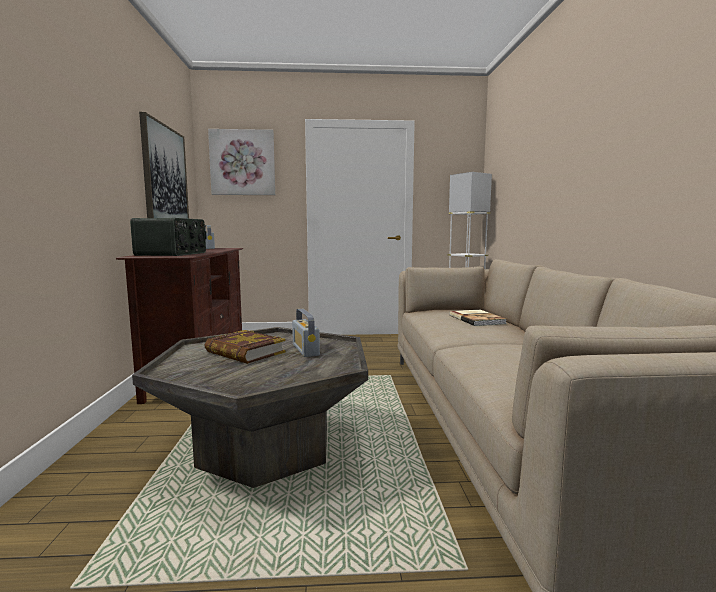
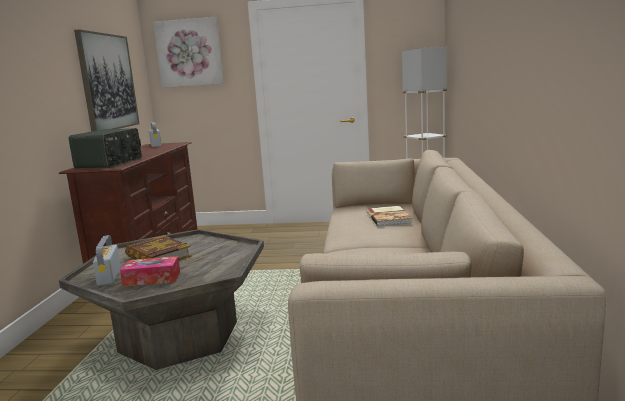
camera: 10 degrees right, 5 degrees up
(253, 374) = (152, 279): none -> tissue box
(305, 350) = (209, 254): radio -> radio (109, 276)

